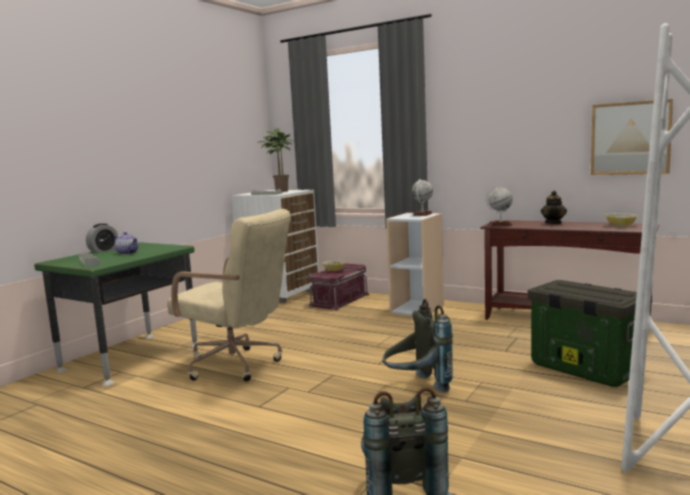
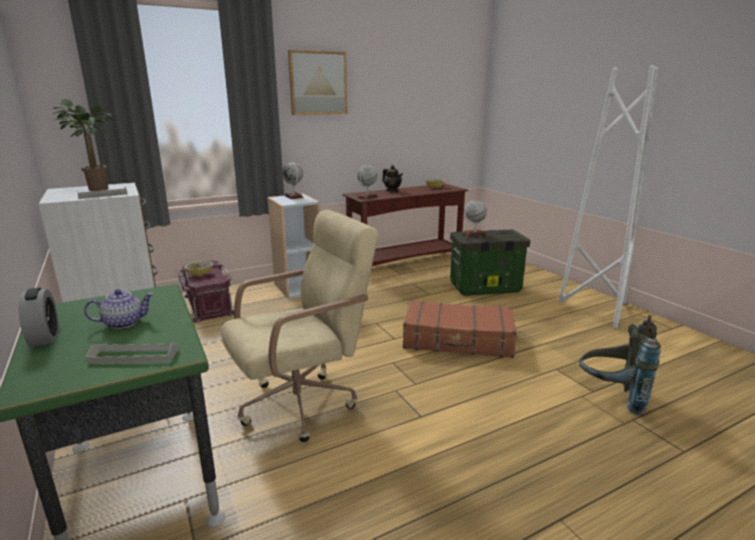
camera: 60 degrees left, 10 degrees up
(416, 387) = (458, 340): grey backpack -> brown suitcase
(571, 285) = (474, 234): none -> globe
(630, 138) = (428, 123): picture -> picture (318, 83)

